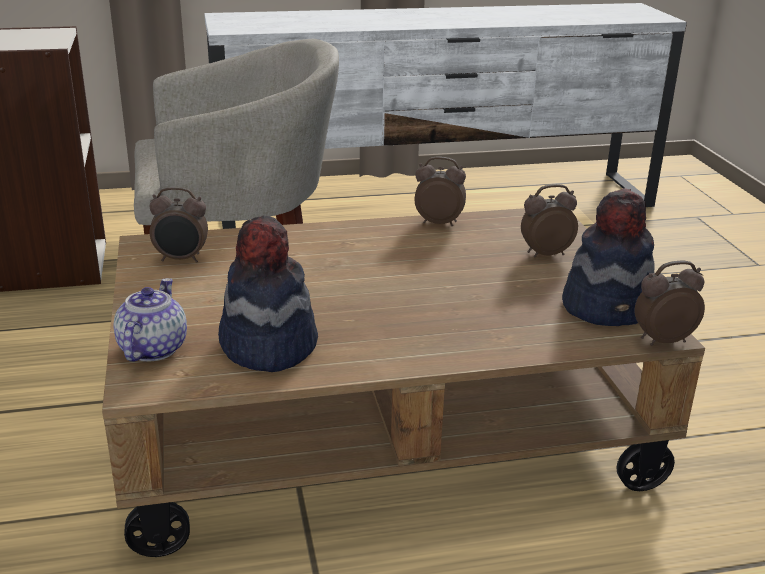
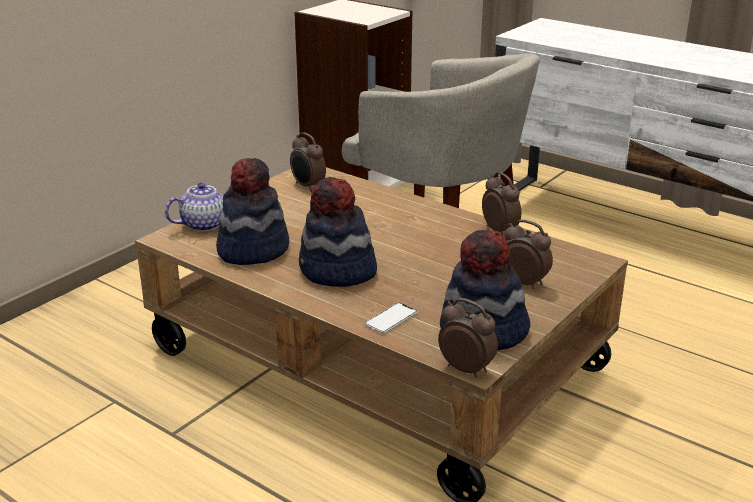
camera: 50 degrees right, 0 degrees up
(396, 322) = (337, 272): none -> hat
(529, 336) = (391, 319): none -> phone

